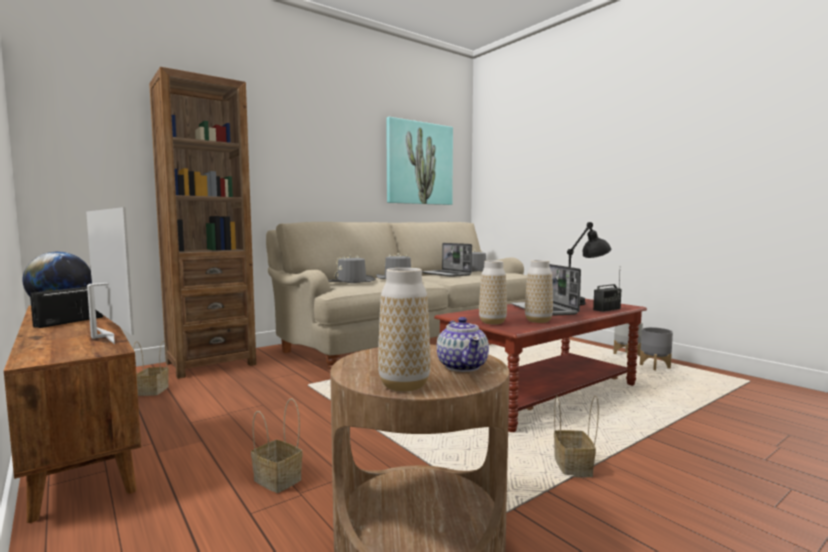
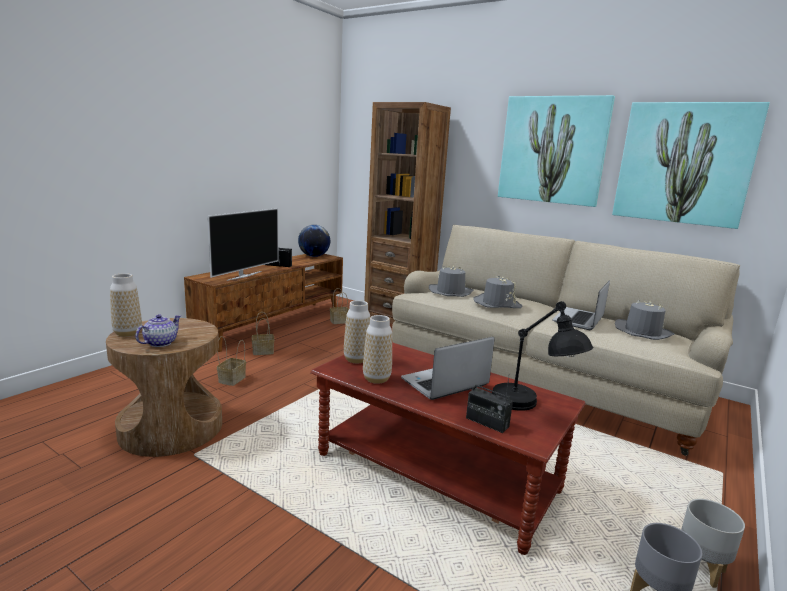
camera: 70 degrees right, 10 degrees up
(336, 150) = (552, 150): none -> picture
(462, 366) = (160, 343): teapot -> teapot turned 150 degrees clockwise
(574, 468) = (261, 487): basket -> basket (262, 352)

